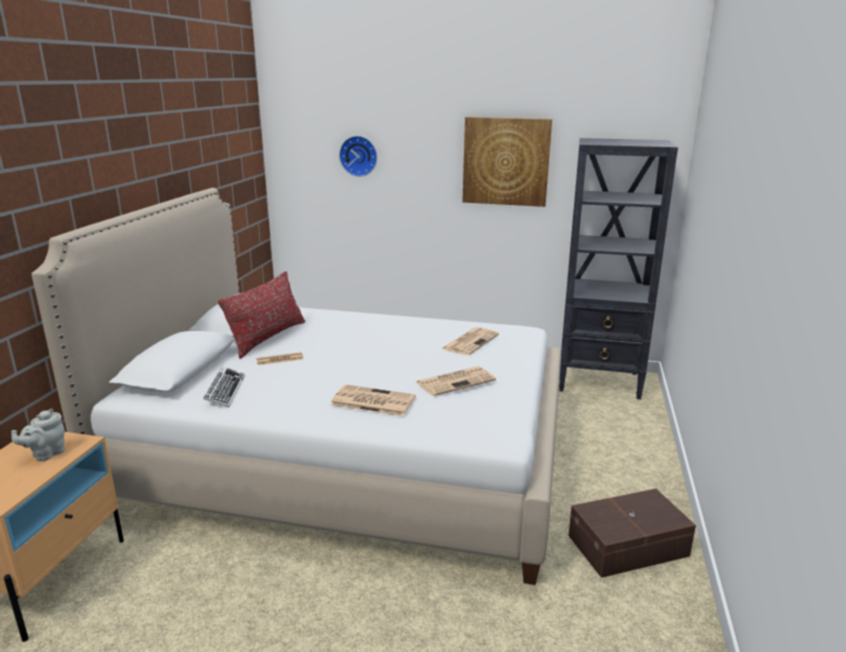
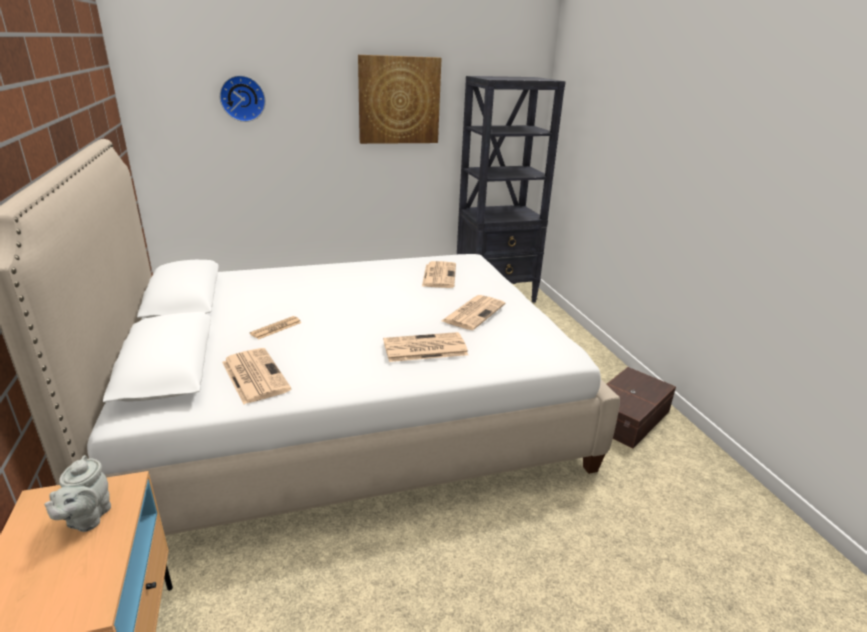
camera: 30 degrees left, 5 degrees up
(225, 391) = (254, 375): keyboard -> newspaper
(268, 338) = (234, 309): red pillow -> none

